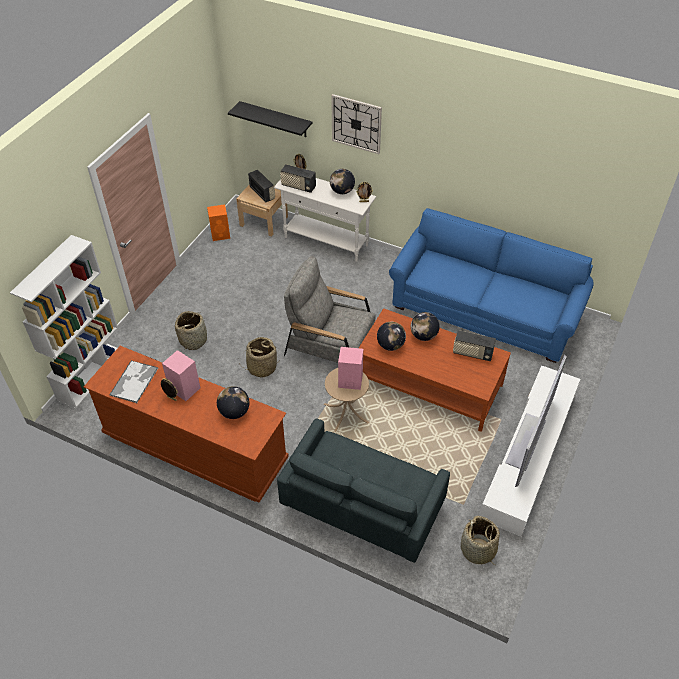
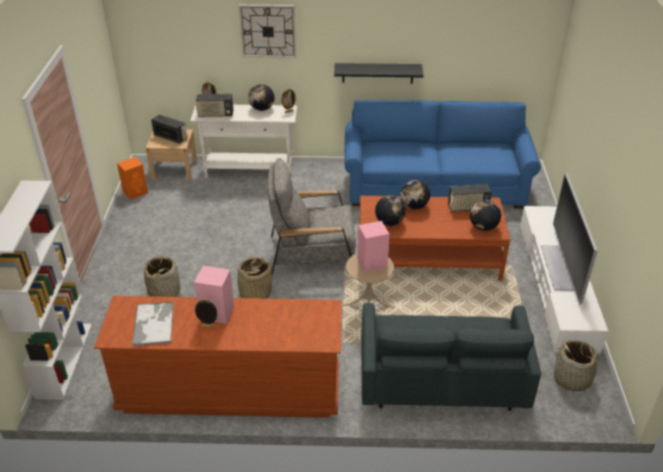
camera: 25 degrees left, 10 degrees down
(234, 412) = (287, 316): globe -> globe (483, 227)
(276, 119) = (175, 51): black shelf -> black shelf (377, 73)

